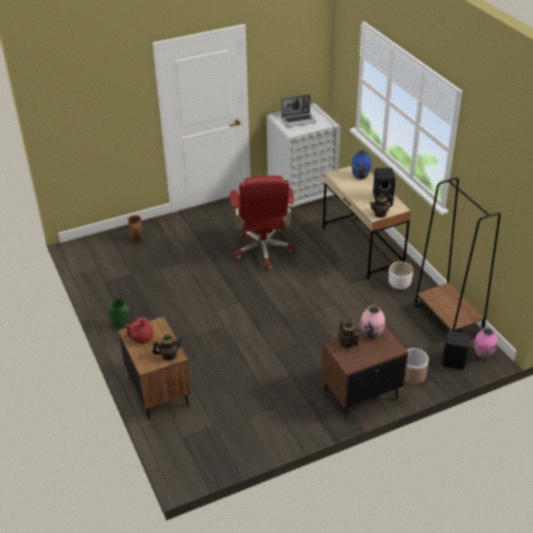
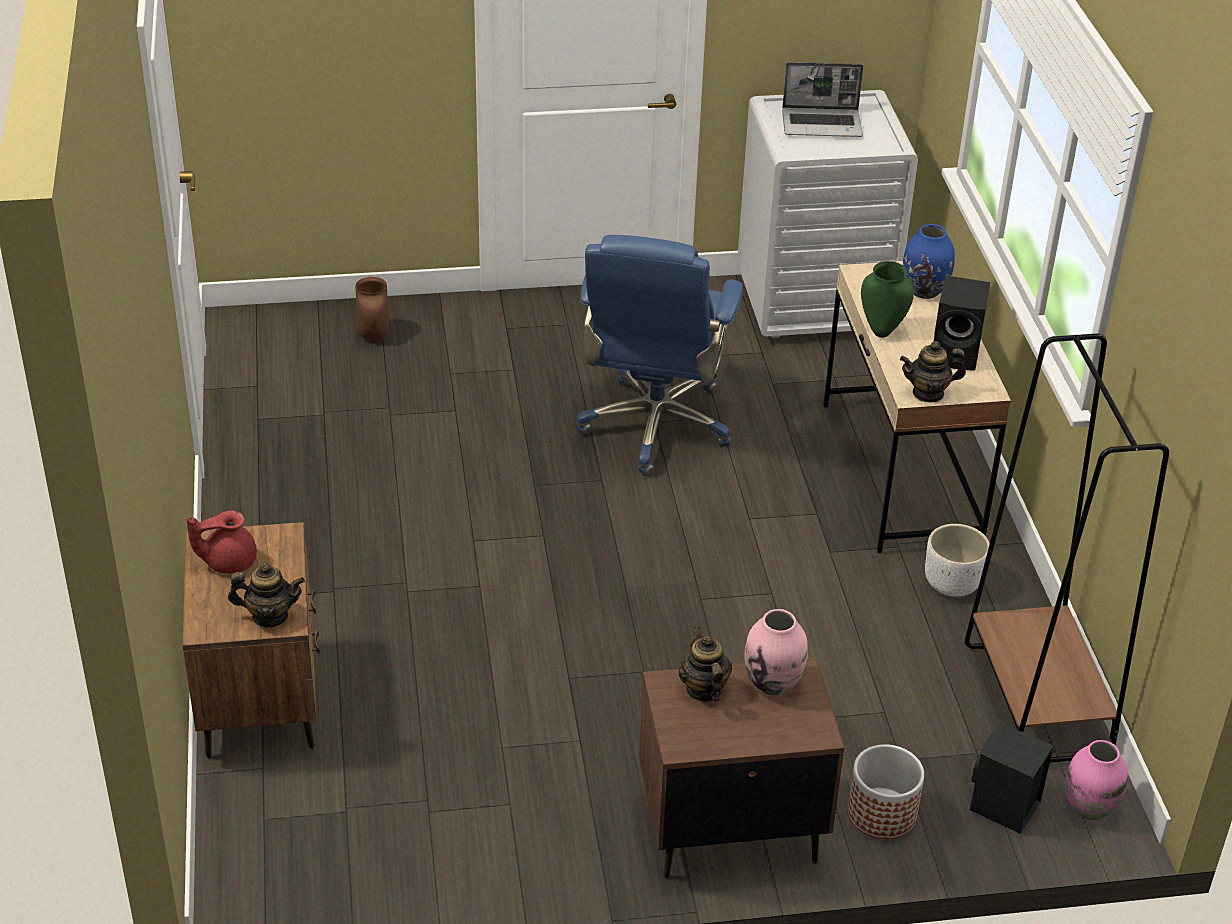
camera: 15 degrees right, 0 degrees up
(121, 325) = (248, 525): green vase -> green vase (882, 331)
(263, 252) = (653, 429): red office chair -> blue office chair

